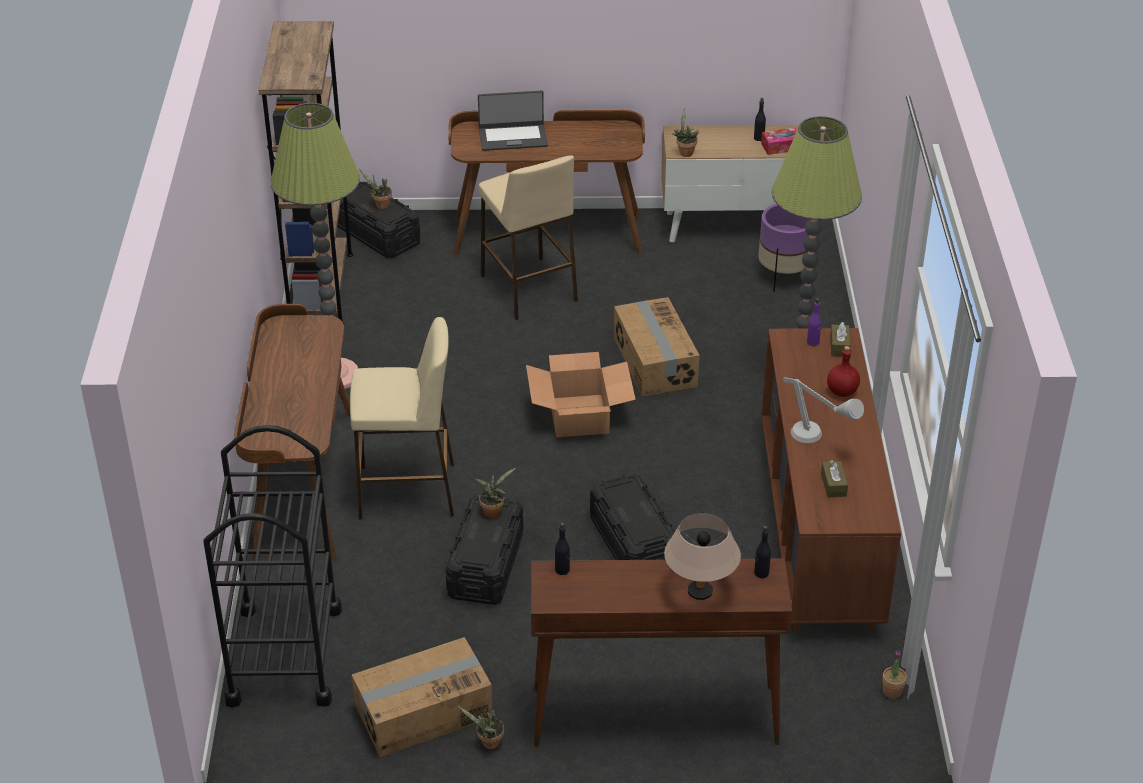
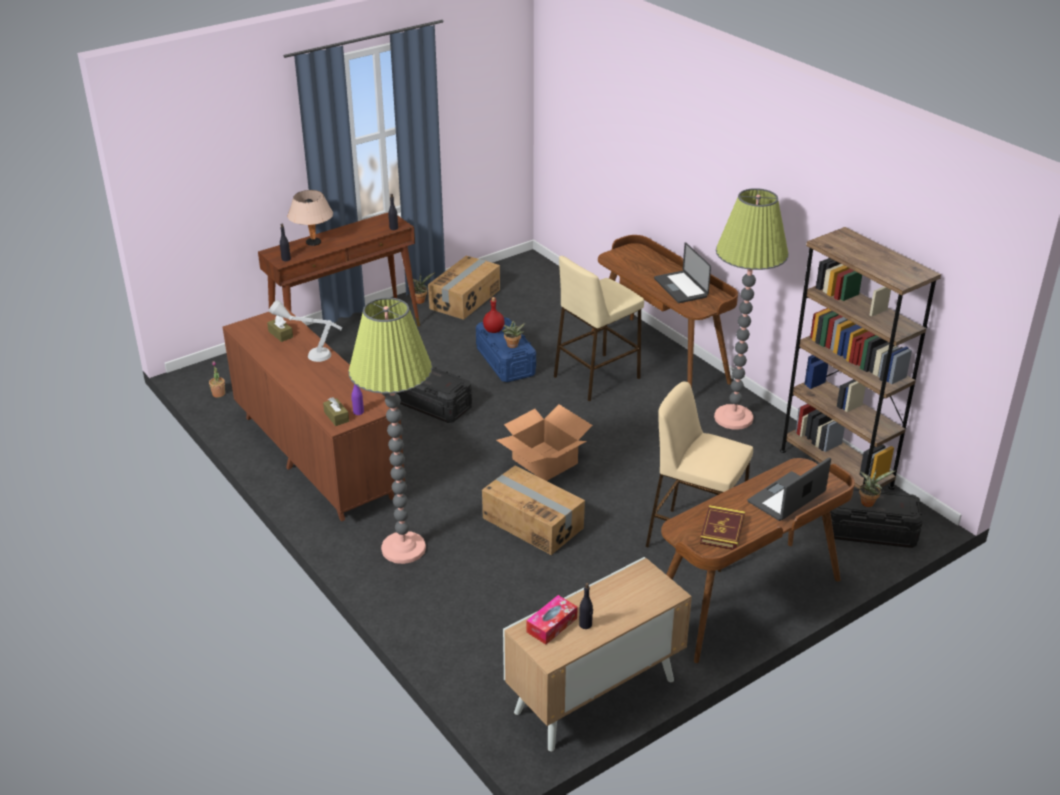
camera: 145 degrees right, 5 degrees down
(284, 655) = (559, 293): black cart -> none
(296, 361) = (680, 288): none -> laptop
(485, 566) = (505, 362): black storage box -> blue storage box
(594, 137) = (722, 531): none -> book
(685, 152) = (636, 572): potted plant -> none
(783, 277) = (499, 655): purple planter -> none
(841, 391) = (313, 387): red bottle -> red bottle (494, 330)

